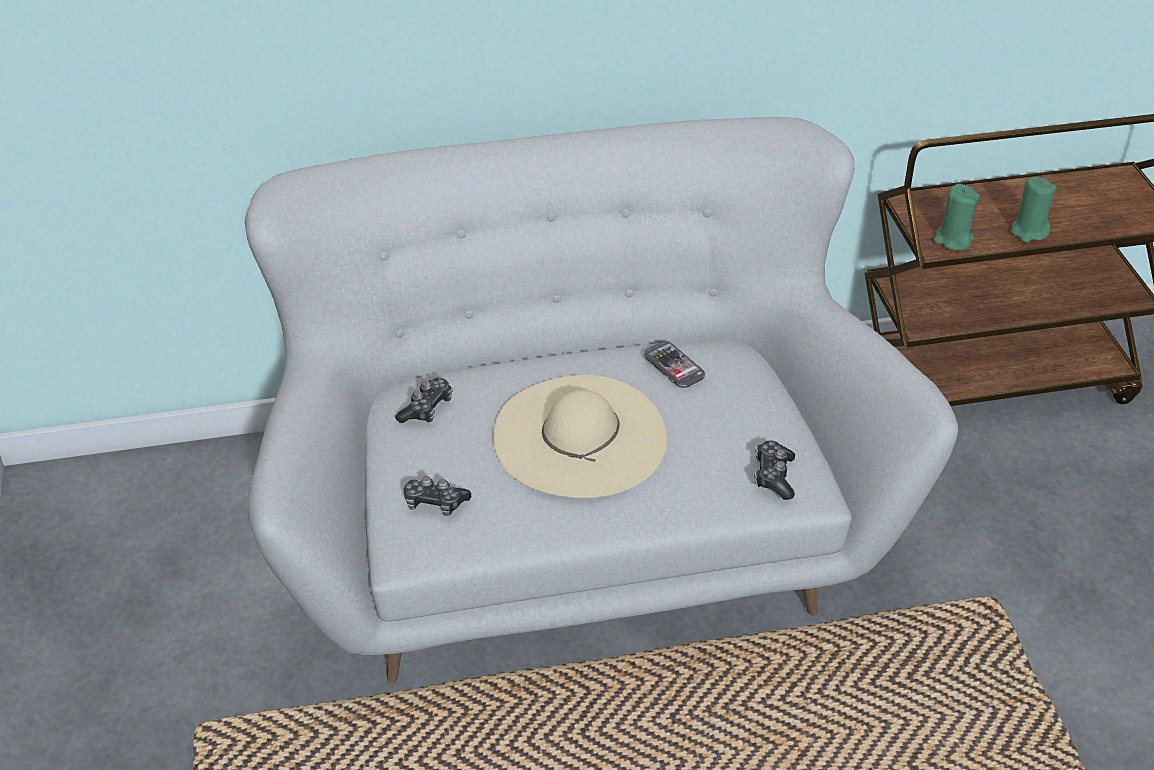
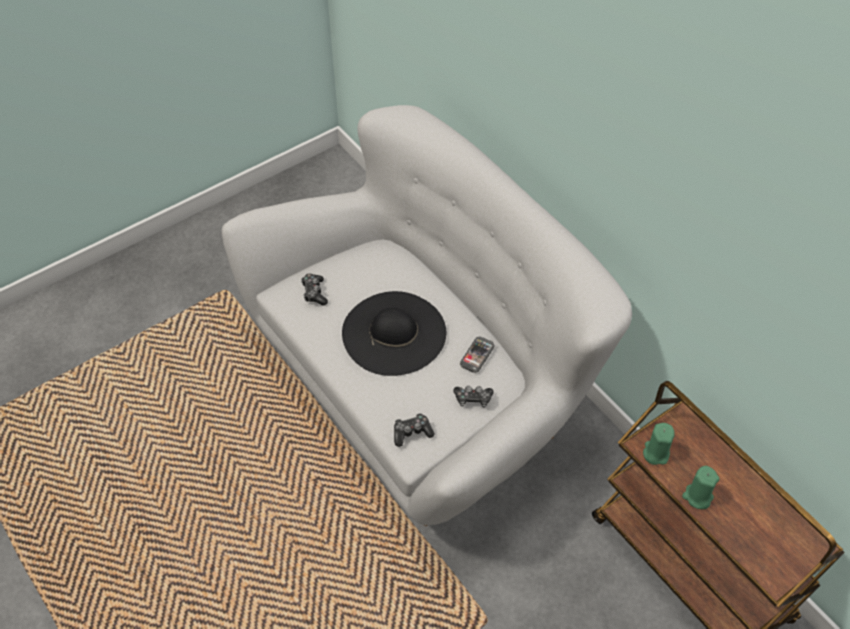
camera: 65 degrees right, 10 degrees up
(427, 408) = (380, 261): game controller -> game controller (473, 399)
(580, 436) = (394, 333): beige hat -> black hat

